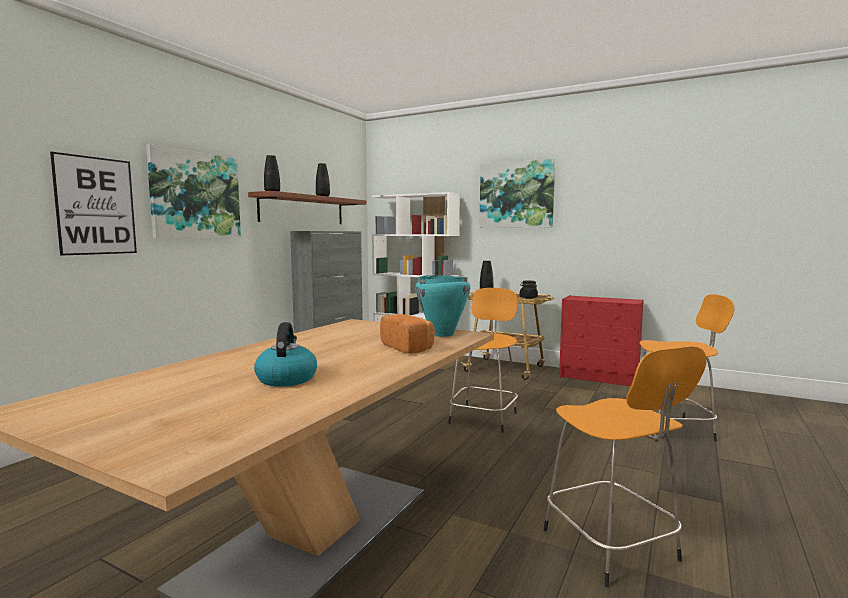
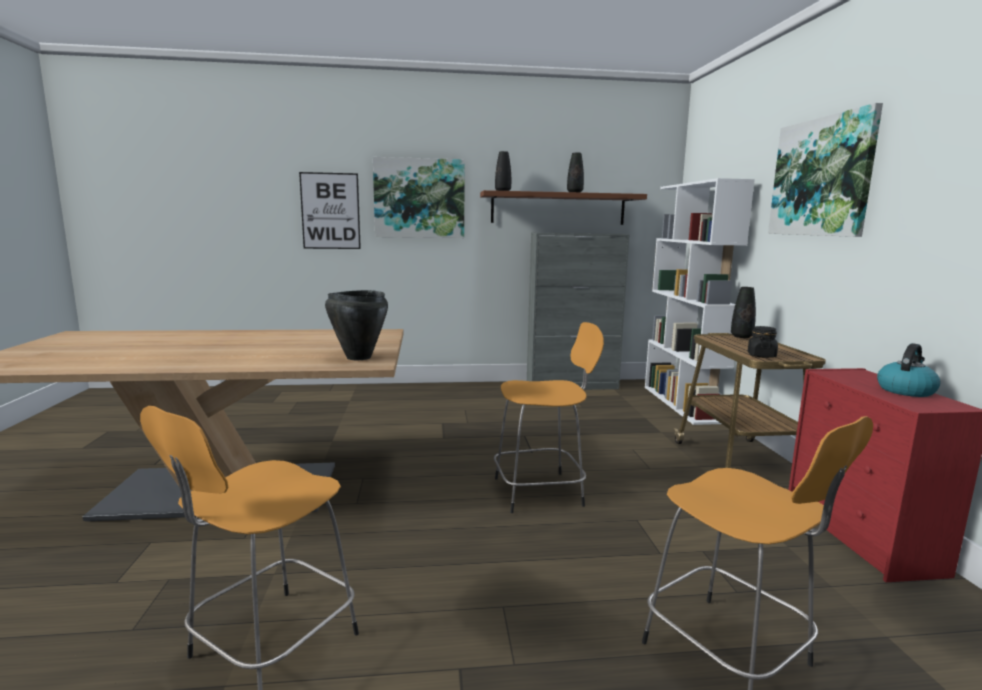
camera: 55 degrees right, 5 degrees up
(286, 379) = (150, 352): kettle -> kettle (905, 390)
(408, 347) = (284, 358): bread -> none
(442, 334) = (358, 357): turquoise cooking pot -> black cooking pot

